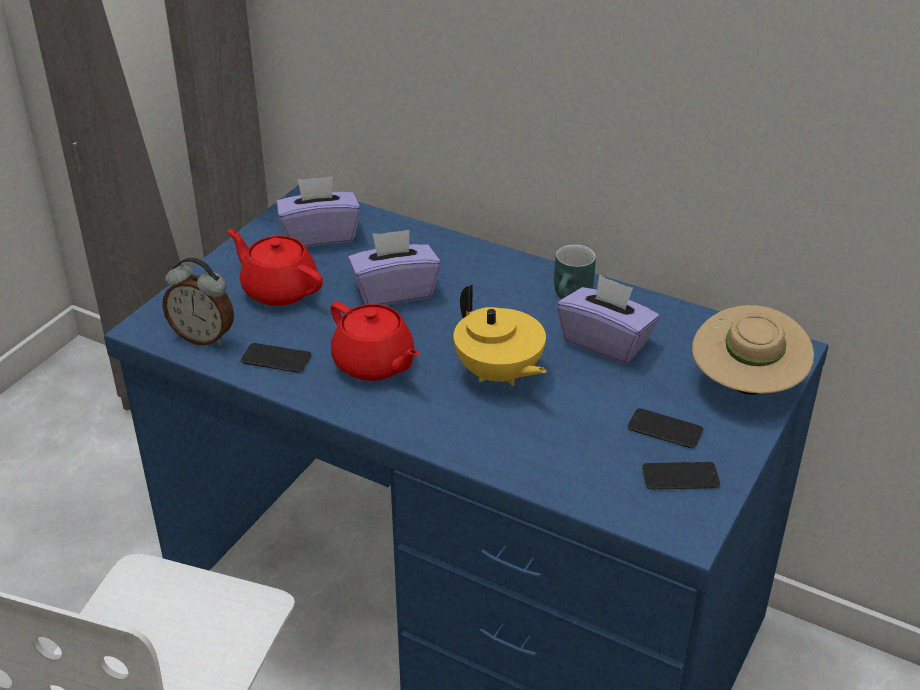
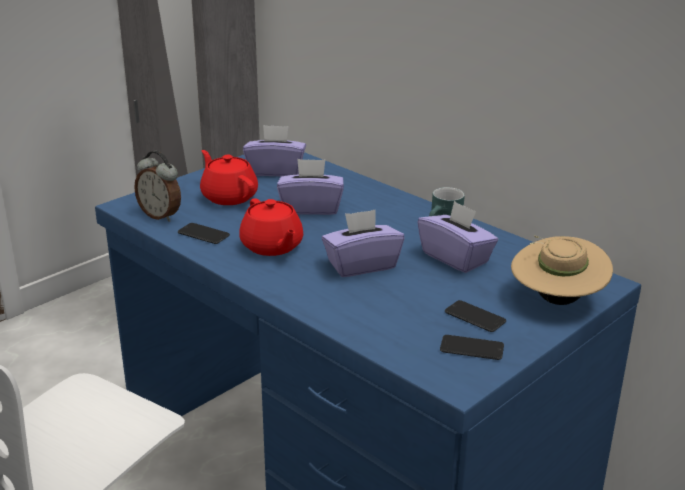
camera: 15 degrees right, 10 degrees down
(498, 374) = (361, 265): yellow teapot -> purple tissue box

